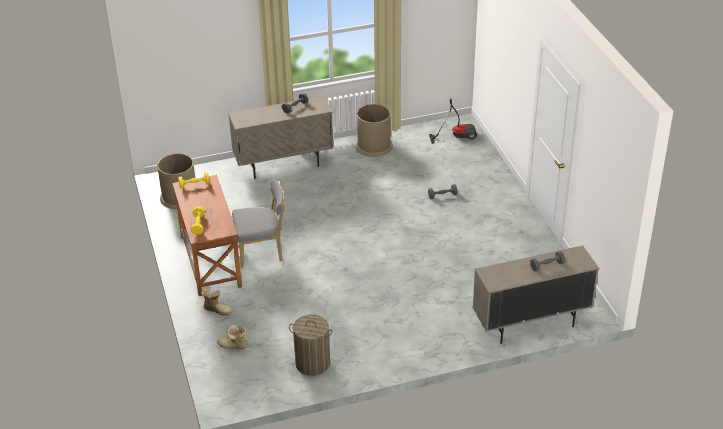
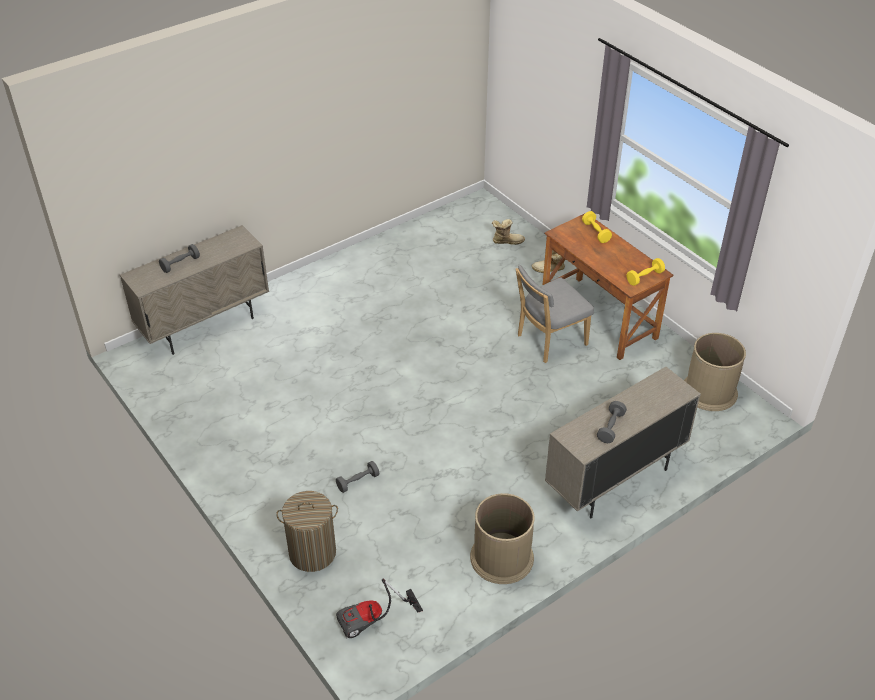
camera: 160 degrees right, 5 degrees up
(312, 363) = (421, 243): laundry basket -> laundry basket (312, 552)

